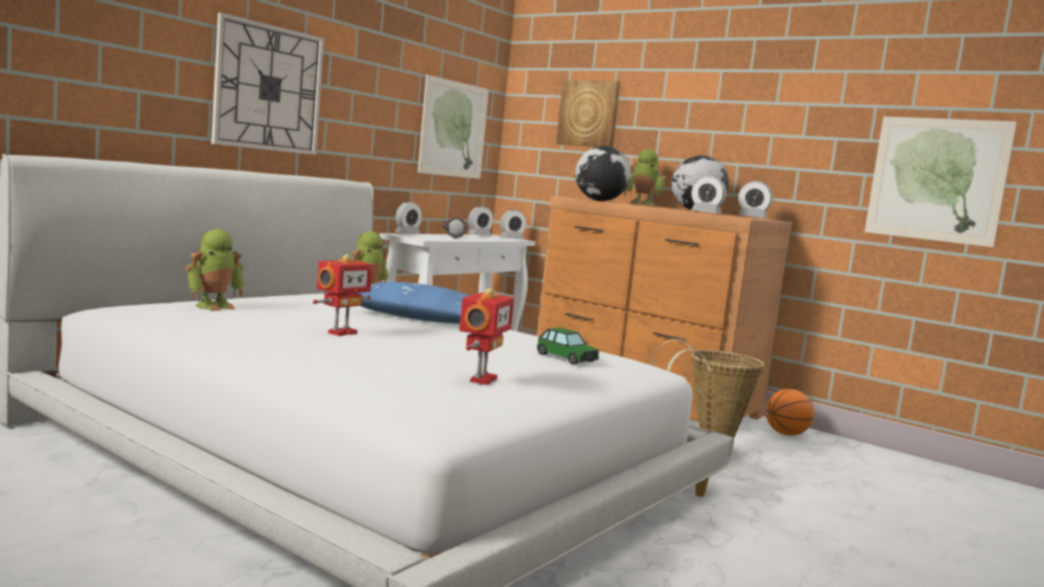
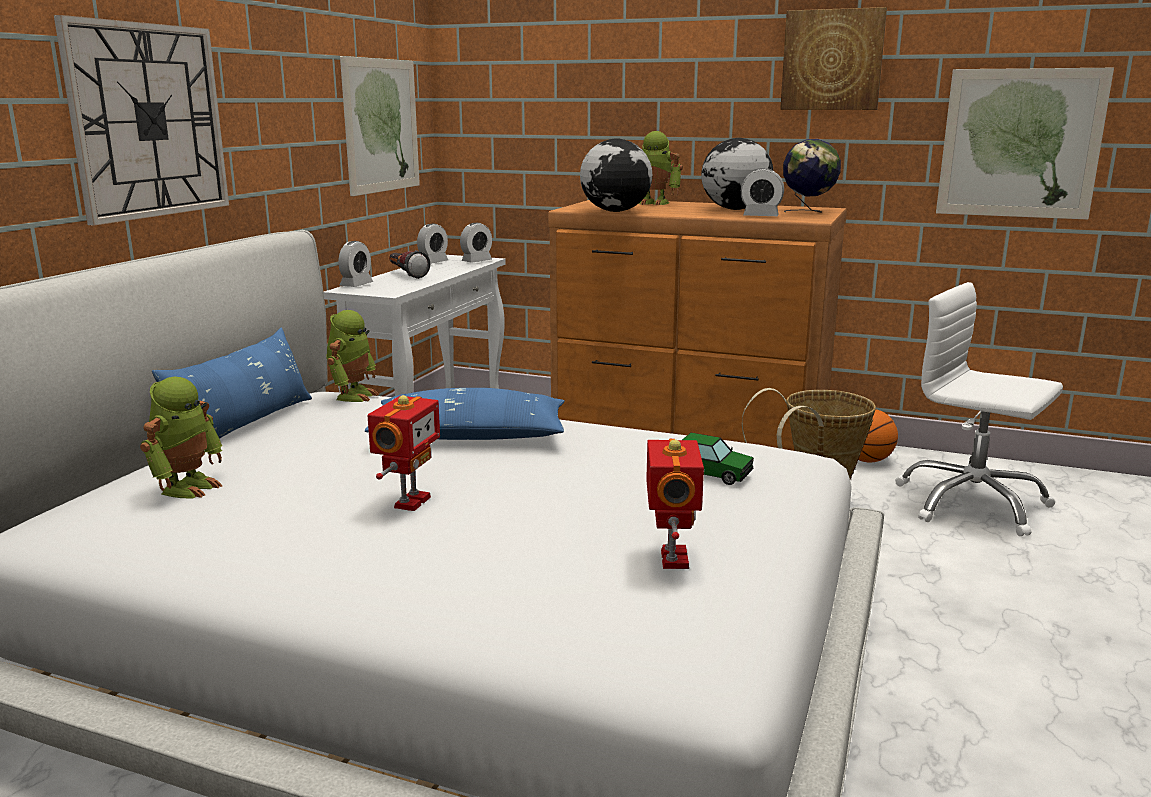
camera: 15 degrees left, 10 degrees up
(282, 294) = (245, 425): none -> blue pillow
(589, 113) = (557, 84): picture -> picture (832, 60)
(752, 217) = (808, 212): alarm clock -> globe
(853, 473) = (971, 503): none -> white office chair

